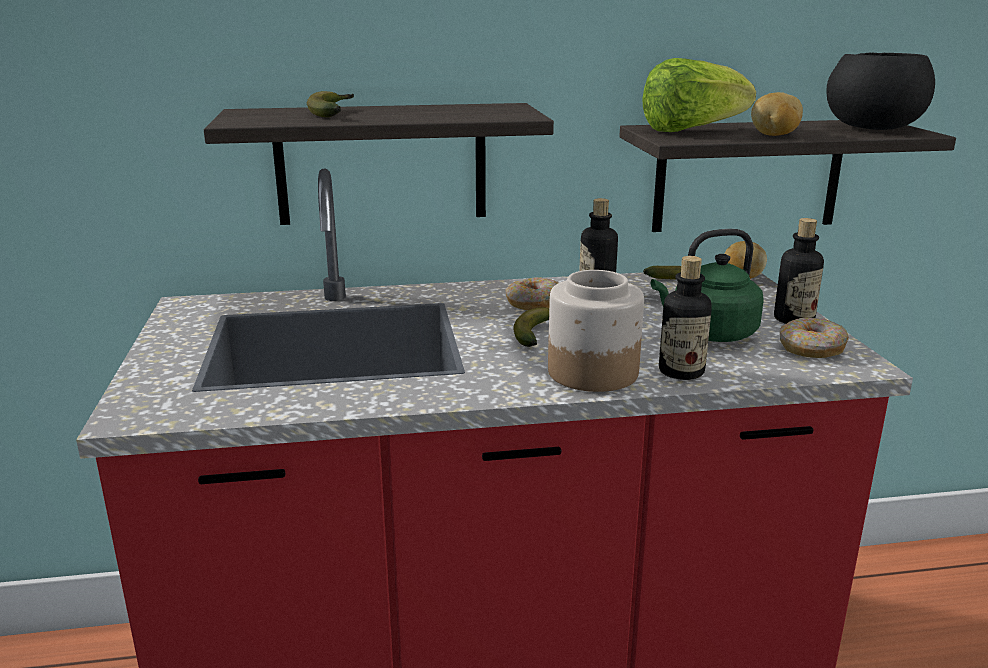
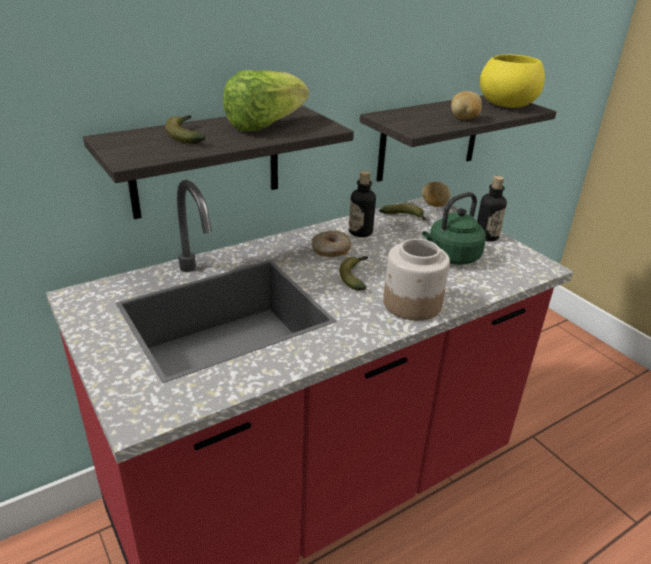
camera: 25 degrees left, 10 degrees up
(681, 371) = (459, 292): bottle -> none
(691, 130) = (411, 117): lettuce -> lettuce (264, 125)
(811, 349) = (512, 259): donut -> none
(874, 128) = (507, 104): black bowl -> yellow bowl

